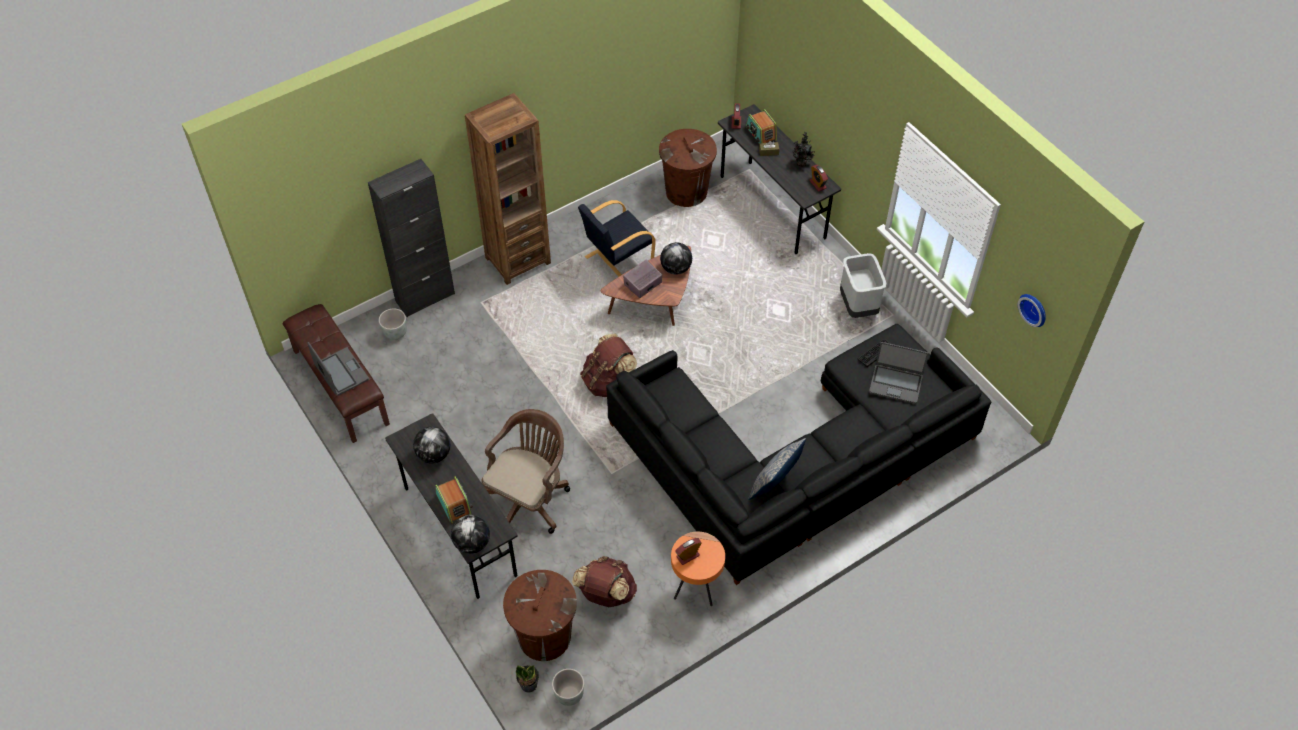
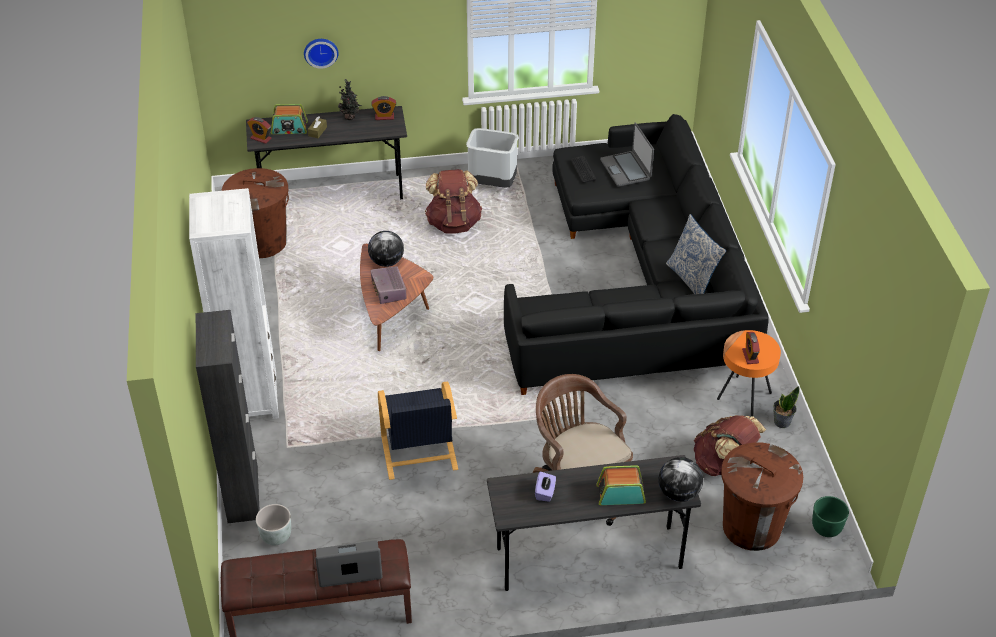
camera: 65 degrees left, 10 degrees down
(434, 454) = (545, 492): globe -> purple tissue box
(517, 260) = (250, 398): brown bookcase -> white bookcase
(528, 684) = (801, 557): potted plant -> potted plant (781, 422)
(569, 694) = (826, 528): grey planter -> green planter
(608, 382) = (468, 380): brown backpack -> brown backpack (453, 223)
(617, 263) = (317, 322): black armchair -> black armchair (419, 454)
(895, 383) = (626, 169): laptop -> laptop turned 120 degrees clockwise
(1034, 309) = (664, 20): wall clock -> wall clock (320, 51)

